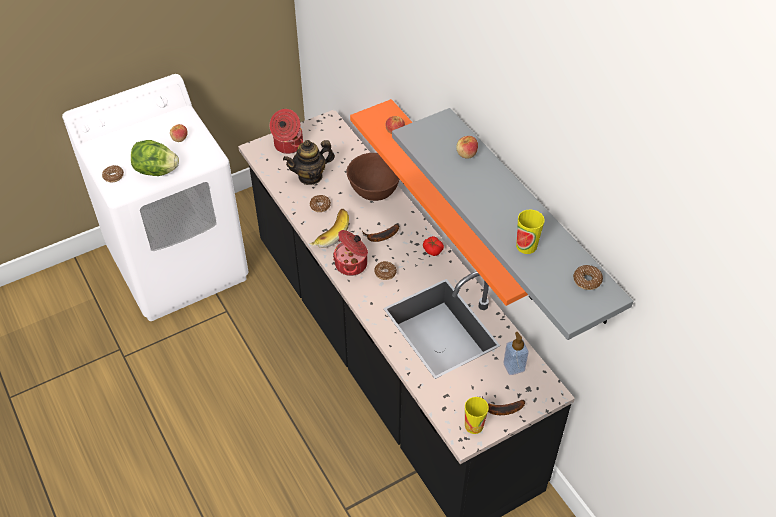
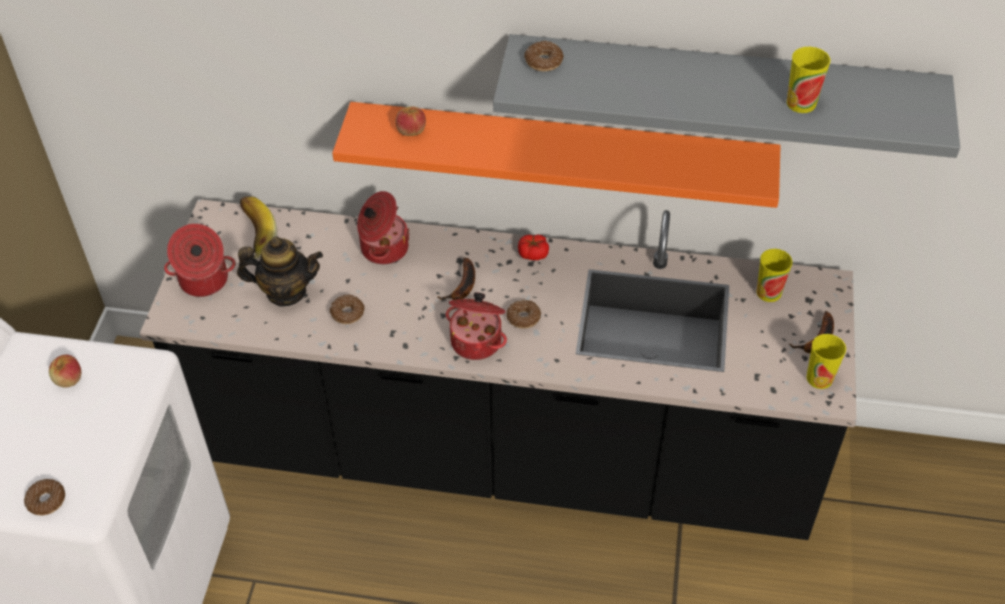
camera: 50 degrees left, 0 degrees up
(156, 171) = (100, 442): lettuce -> none
(310, 176) = (286, 292): teapot -> teapot turned 105 degrees counterclockwise
(329, 233) = (403, 332): banana -> banana (253, 237)
(374, 191) = (383, 248): brown bowl -> cooking pot
(466, 154) = (605, 65): apple -> none
(514, 367) = (768, 292): soap dispenser -> cup
(587, 280) = (895, 89): donut -> donut (543, 61)

